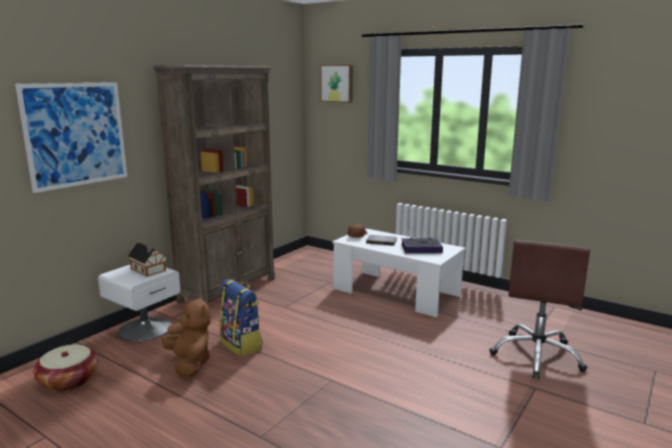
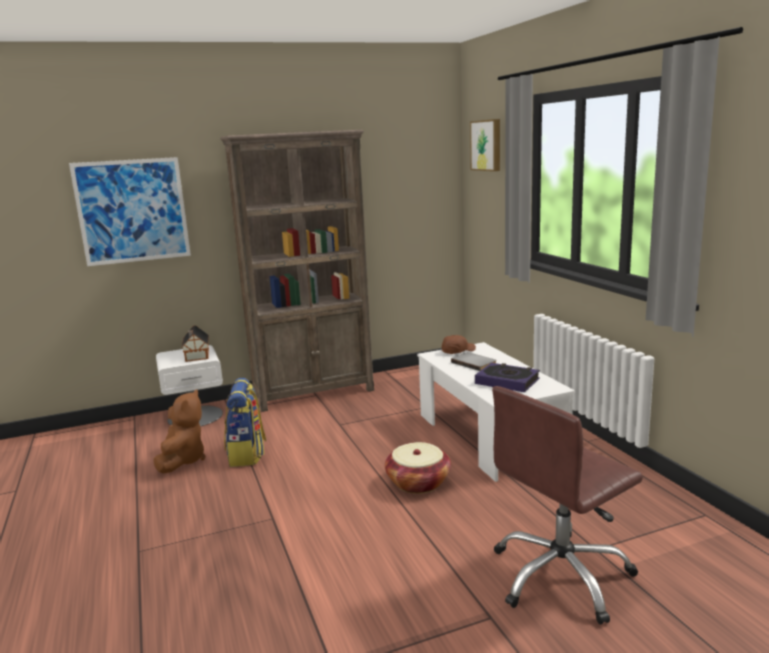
camera: 35 degrees right, 0 degrees up
(69, 381) = (87, 449): basket -> basket (418, 482)

